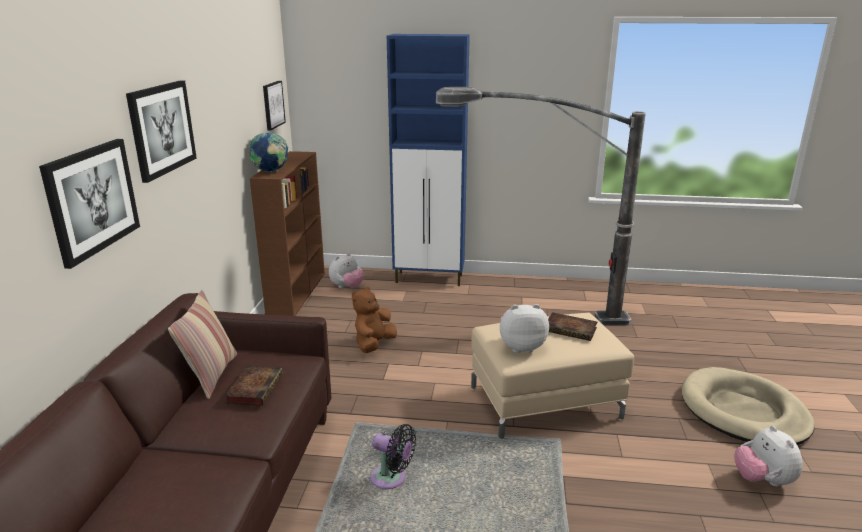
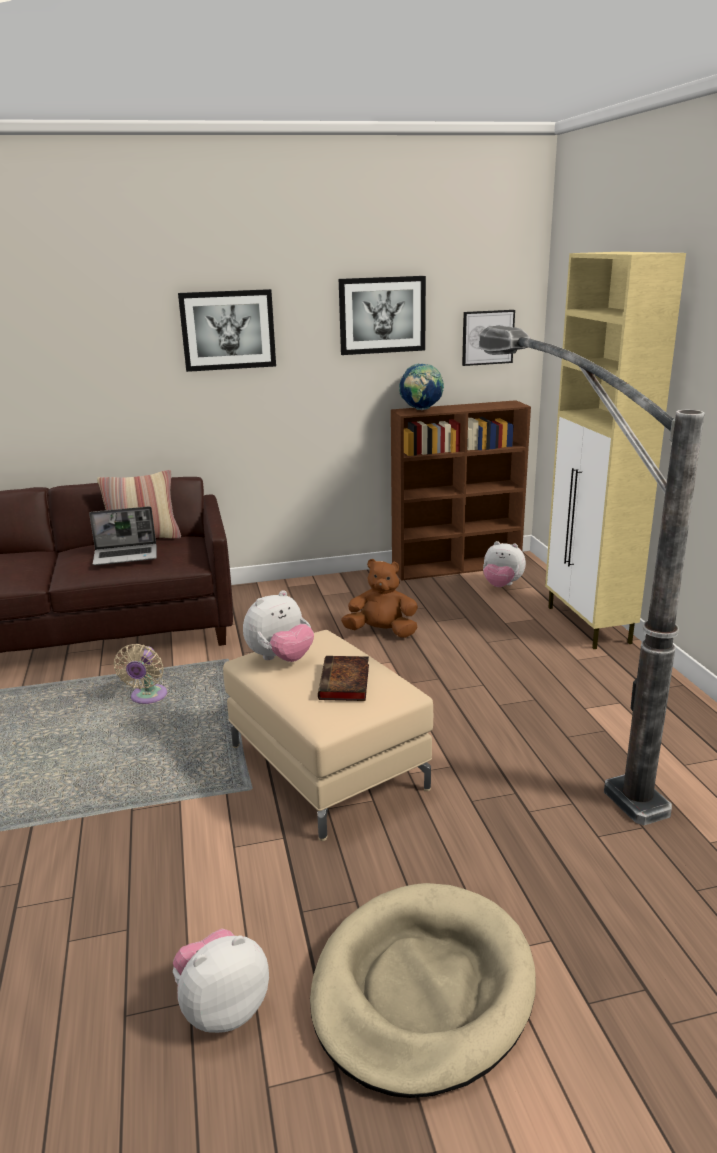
camera: 70 degrees right, 0 degrees up
(92, 199) = (115, 369): picture -> picture (382, 315)
(255, 388) = (126, 556): book -> laptop
(391, 479) = (147, 697): black fan -> beige fan
(430, 279) = (588, 625): blue cabinet -> beige cabinet
(521, 347) = (280, 658): plush toy -> plush toy turned 75 degrees clockwise

